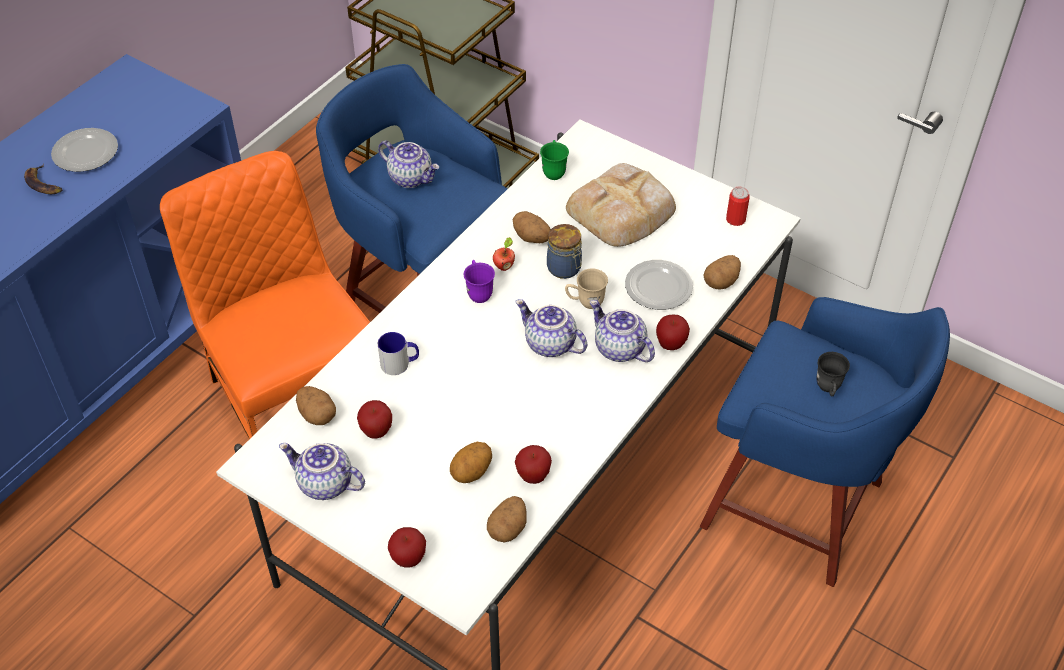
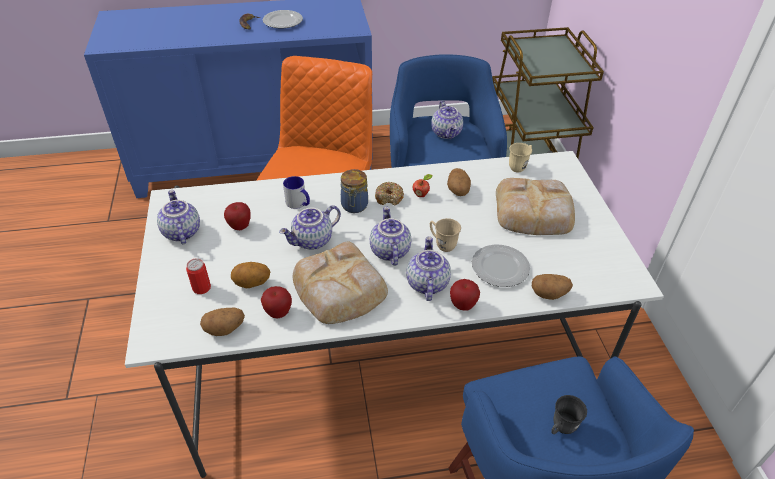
camera: 45 degrees right, 5 degrees down
(317, 414) = (227, 198): potato -> none
(408, 559) = (158, 300): apple -> none
(468, 389) = (312, 241): none -> teapot
(478, 292) = (389, 198): purple mug -> donut
(554, 170) = (519, 166): green mug -> beige mug
(554, 413) = (339, 289): none -> bread
(565, 269) = (455, 219): jar -> jar (354, 206)
(735, 219) = (609, 265): can -> can (201, 288)

